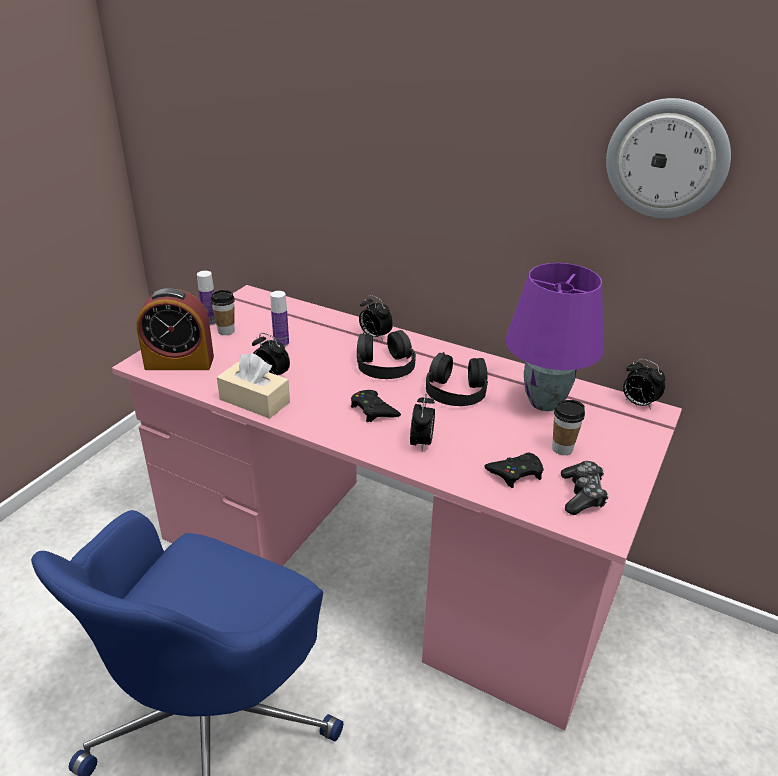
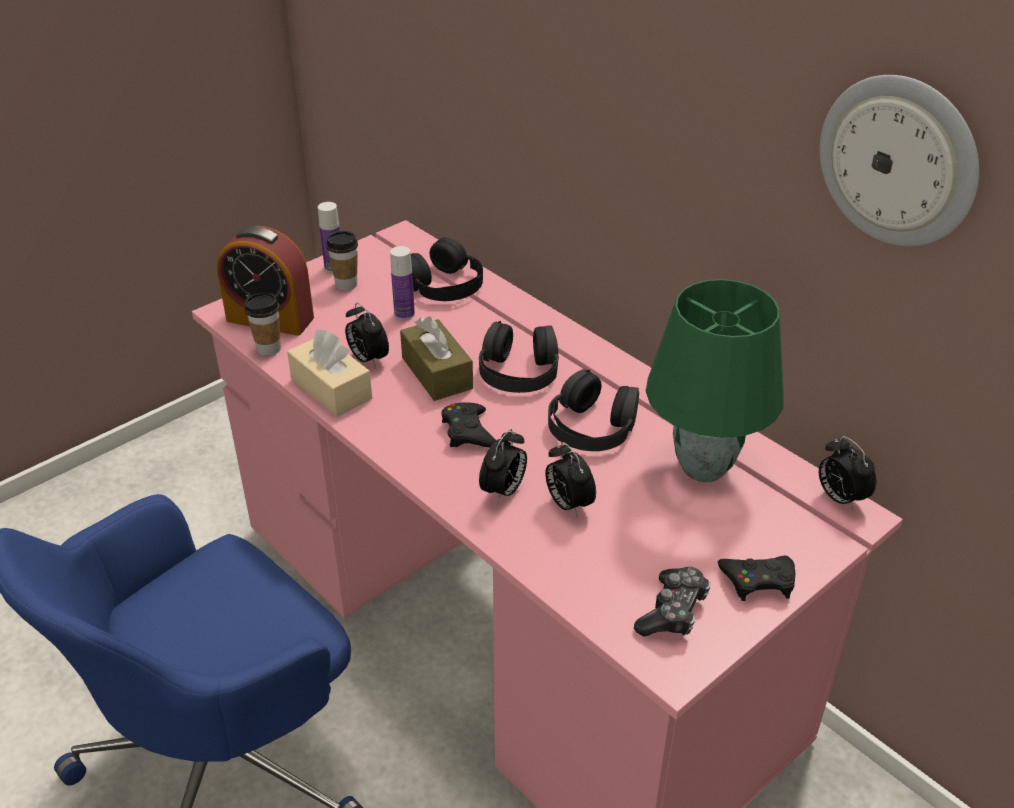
camera: 20 degrees right, 5 degrees up
(299, 320) = (444, 284): none -> black headphones
(327, 377) = (437, 373): none -> brown tissue box
(374, 336) = (528, 325): alarm clock -> alarm clock (568, 504)
(515, 473) = (602, 560): black game controller -> black game controller (758, 581)
(543, 402) = (702, 467): purple table lamp -> green table lamp
(562, 449) = (686, 540): cup -> cup (268, 349)

